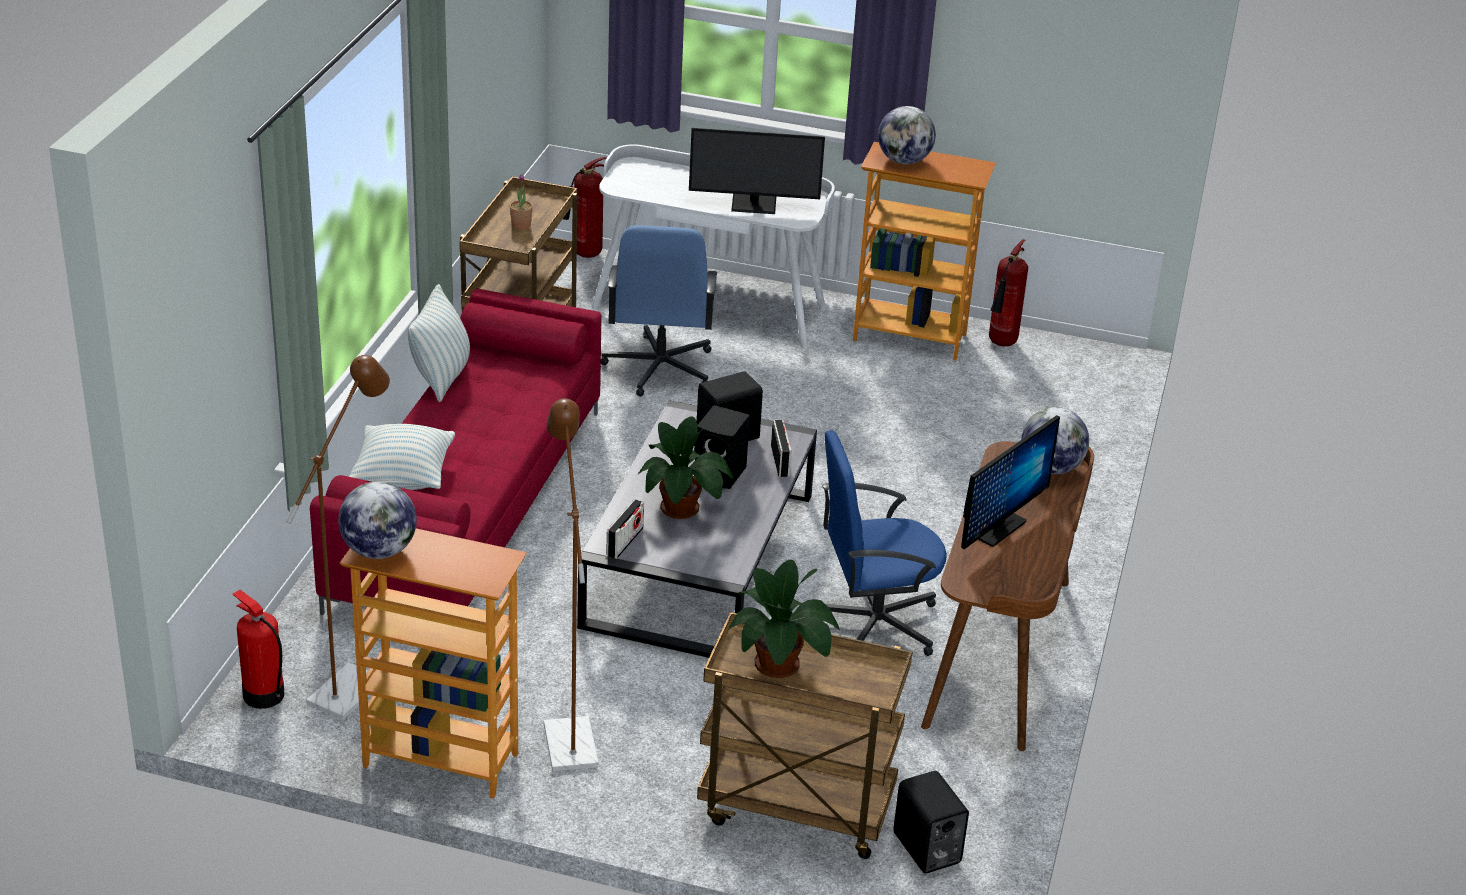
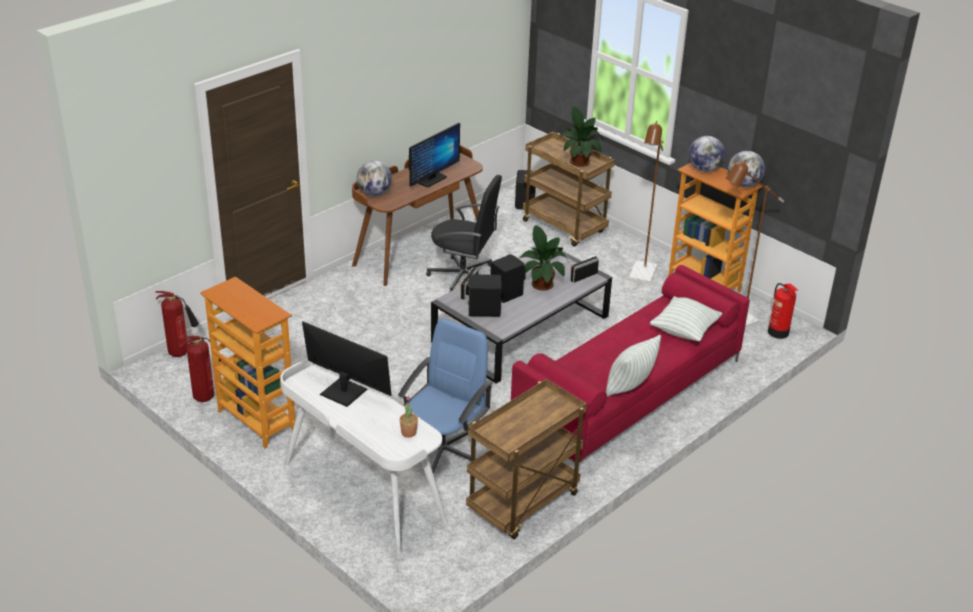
camera: 150 degrees left, 0 degrees up
(521, 225) = (528, 418): potted plant -> potted plant (408, 432)
(584, 255) = (411, 579): fire extinguisher -> fire extinguisher (181, 353)
(873, 623) = (463, 277): blue office chair -> black office chair
(904, 161) = (257, 310): globe -> globe (704, 169)
(997, 528) = (431, 180): monitor -> monitor turned 150 degrees clockwise

